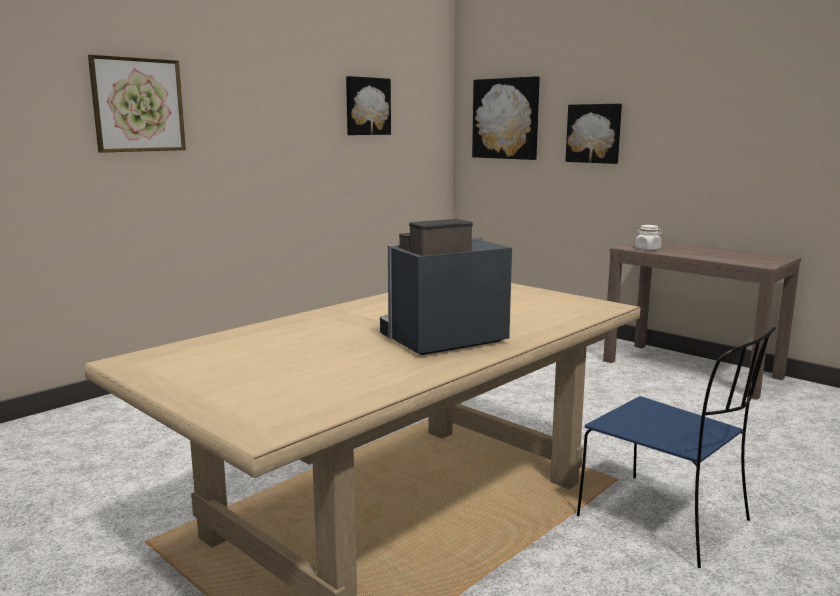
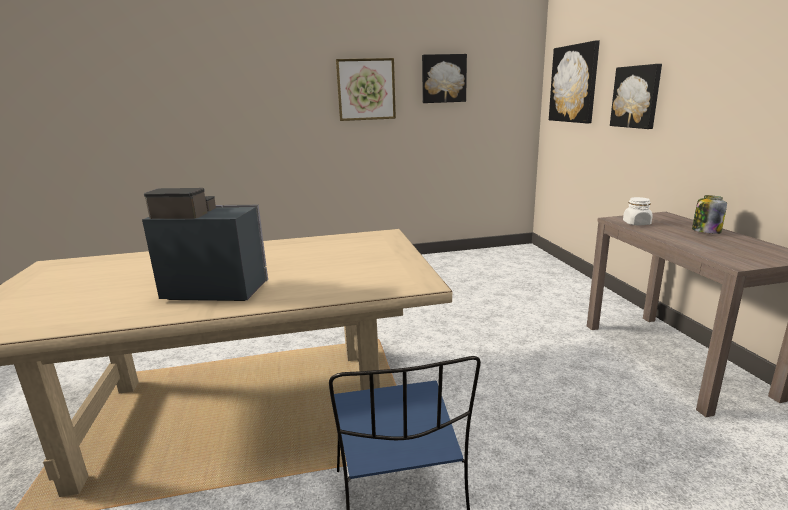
camera: 35 degrees right, 5 degrees up
(138, 105) = (245, 87): picture -> picture (366, 89)
(703, 249) = (705, 231): none -> jar

